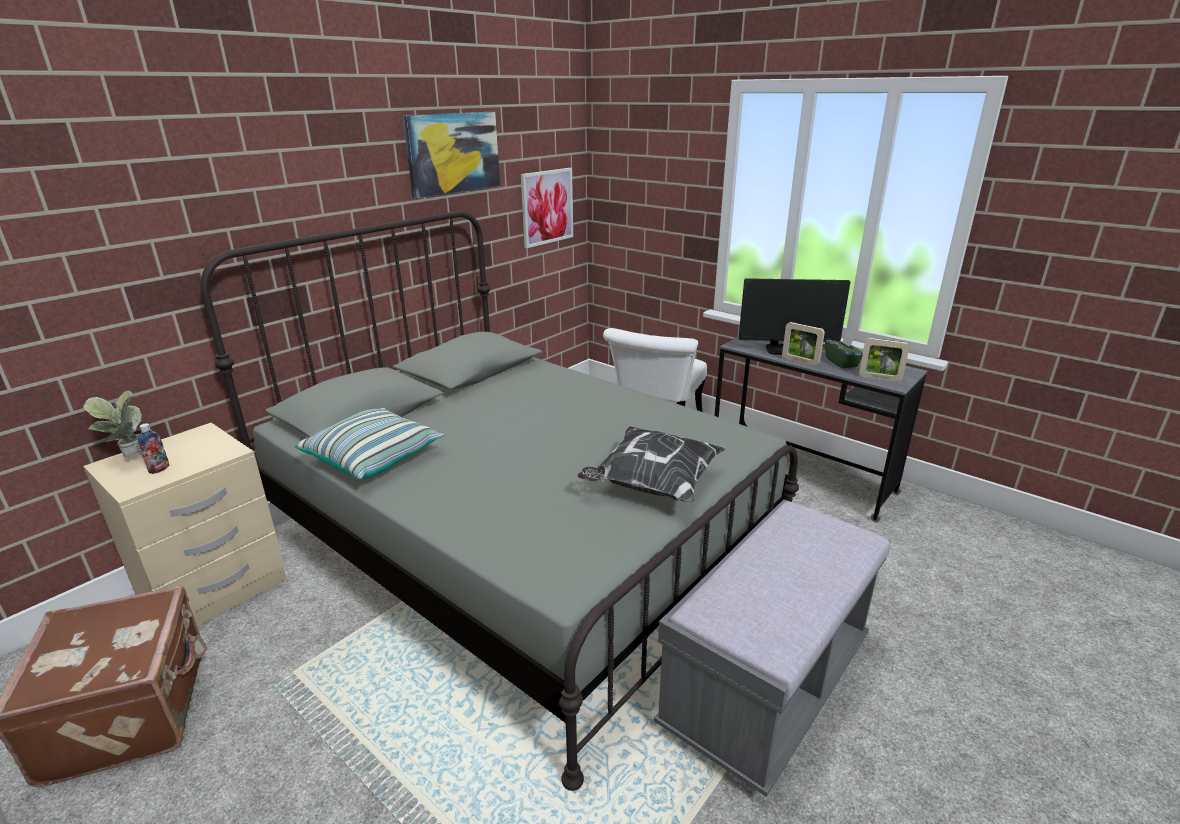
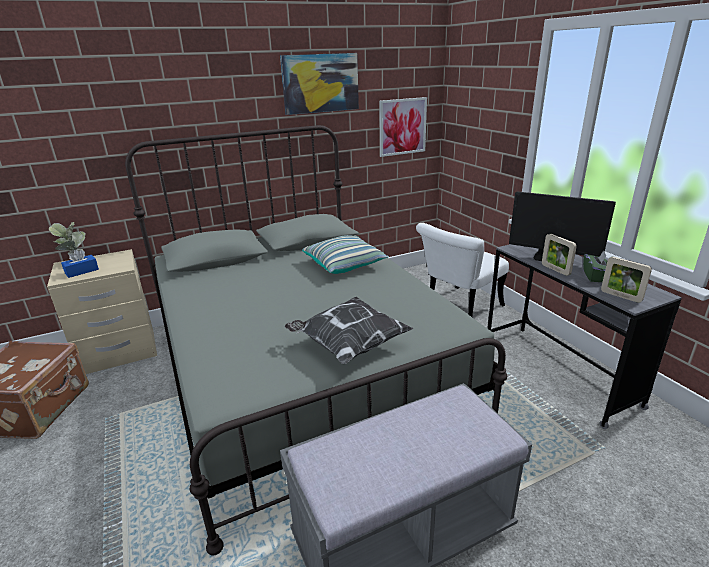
camera: 25 degrees right, 0 degrees up
(159, 469) = (82, 271): bottle -> blue tissue box
(374, 457) = (195, 287): pillow -> pillow (345, 264)

